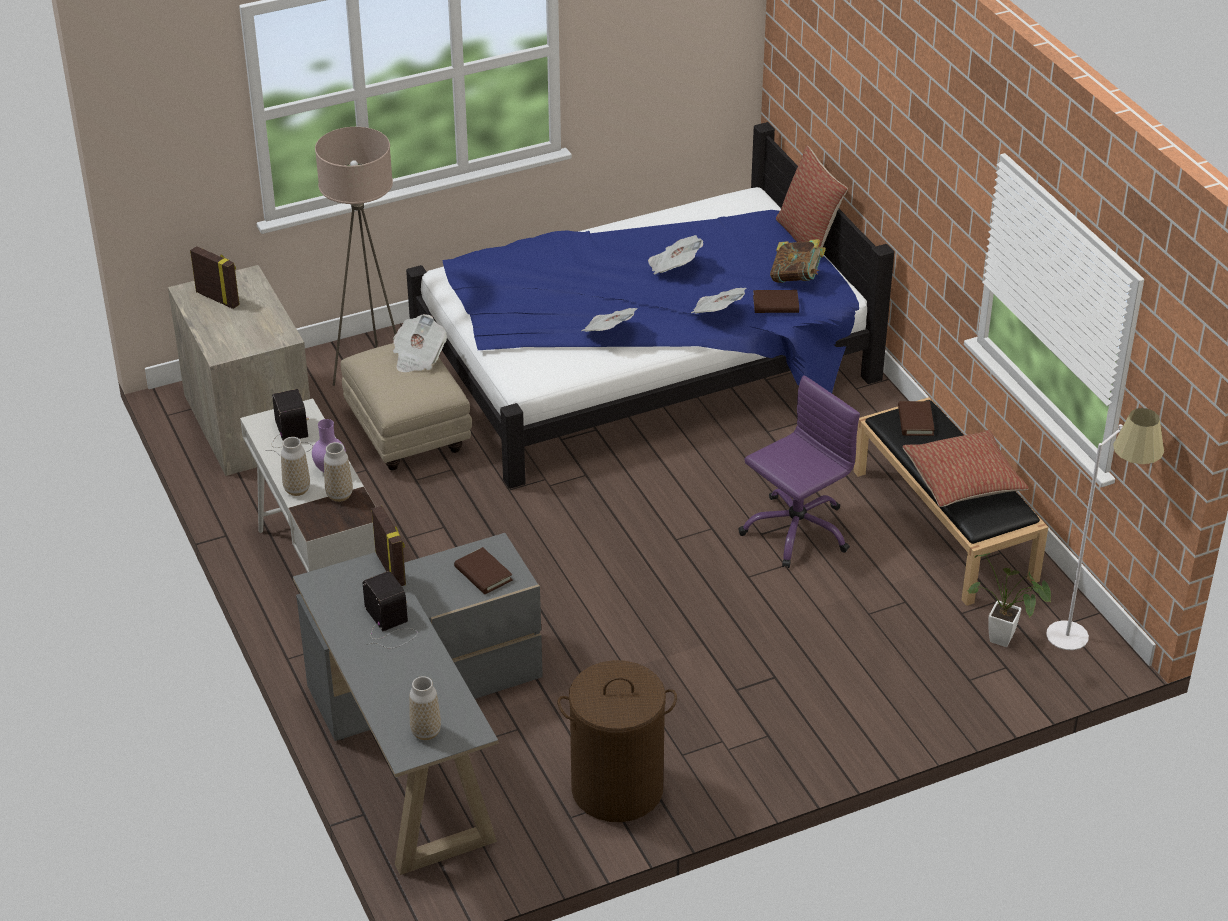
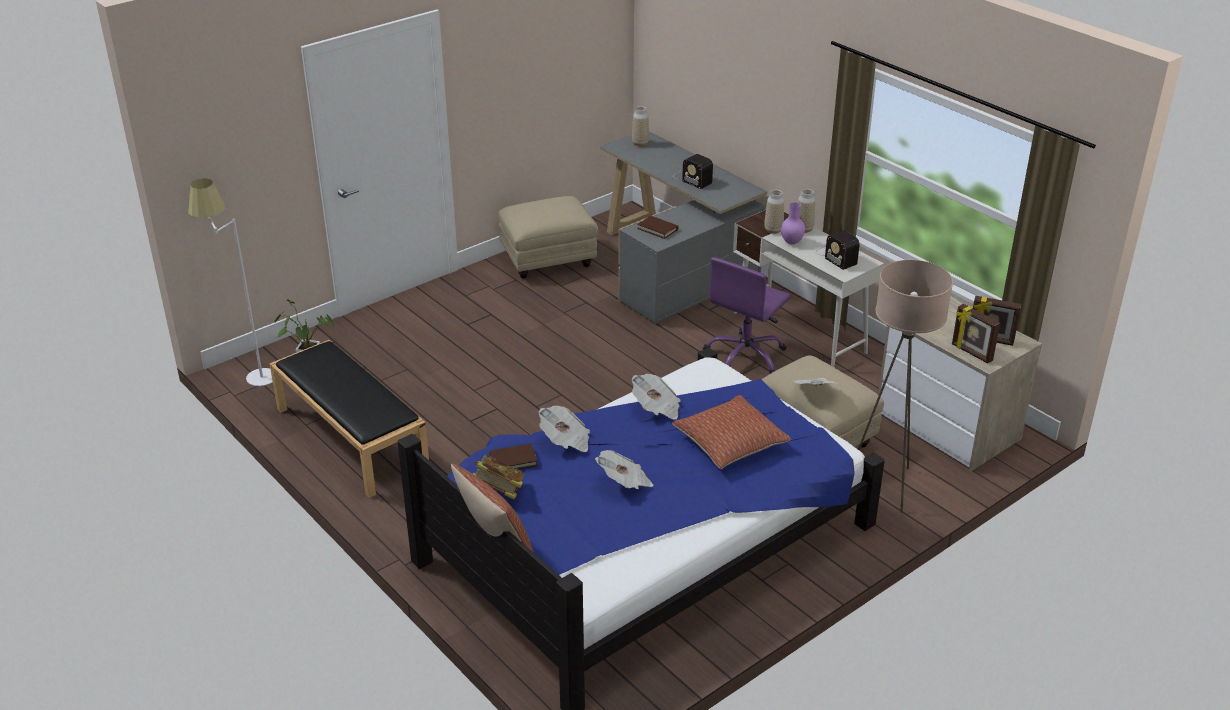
camera: 165 degrees right, 5 degrees down
(391, 569) = (710, 201): picture frame -> picture frame (971, 353)
(617, 789) = (549, 260): brown laundry basket -> beige ottoman
(796, 530) = (470, 415): purple office chair -> purple office chair (745, 357)
(915, 421) = (374, 414): brown book -> none
(963, 481) = (334, 374): pillow -> pillow (730, 443)

